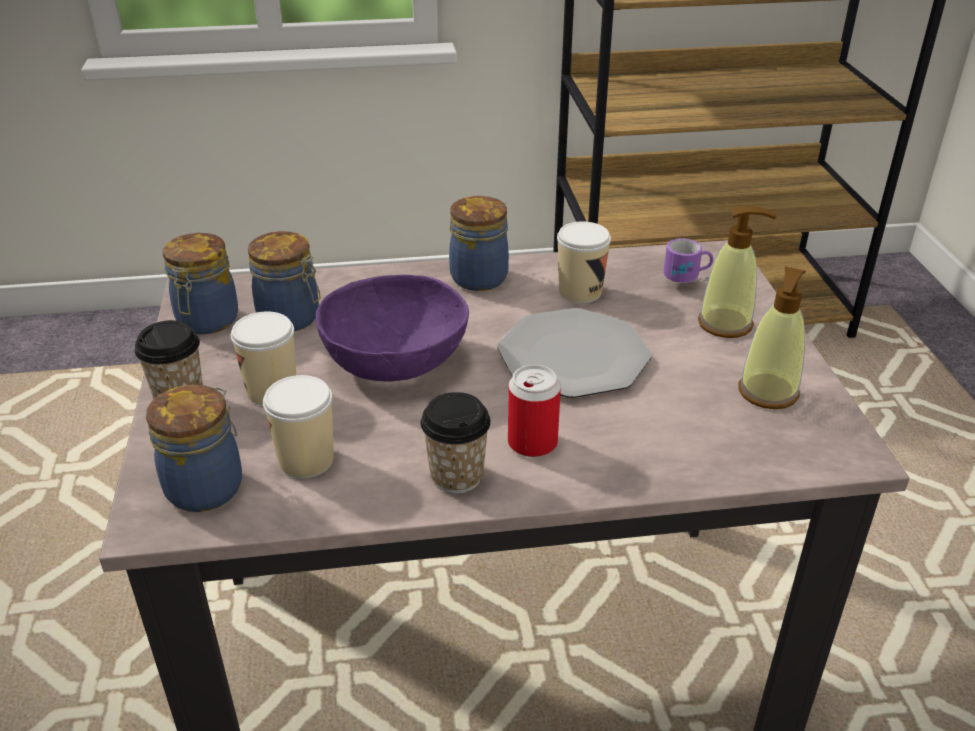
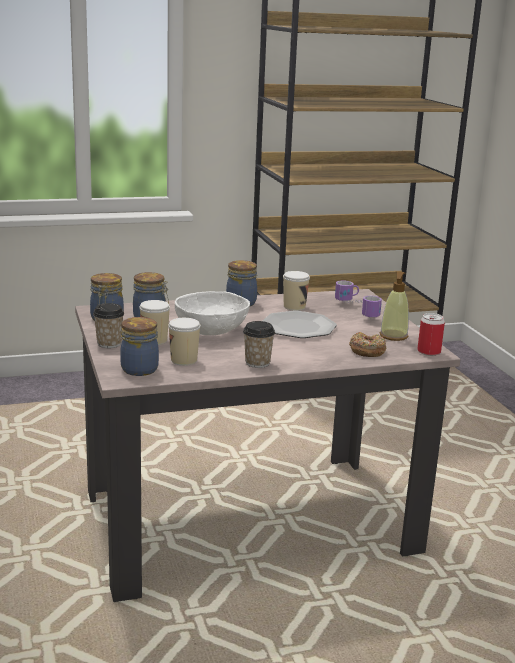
camera: 10 degrees left, 15 degrees down
(395, 361) = (211, 330): purple bowl -> white bowl
(532, 443) = (289, 353): can -> can (429, 352)
(702, 442) = (367, 351): none -> donut
(725, 324) = (369, 316): soap dispenser -> mug

